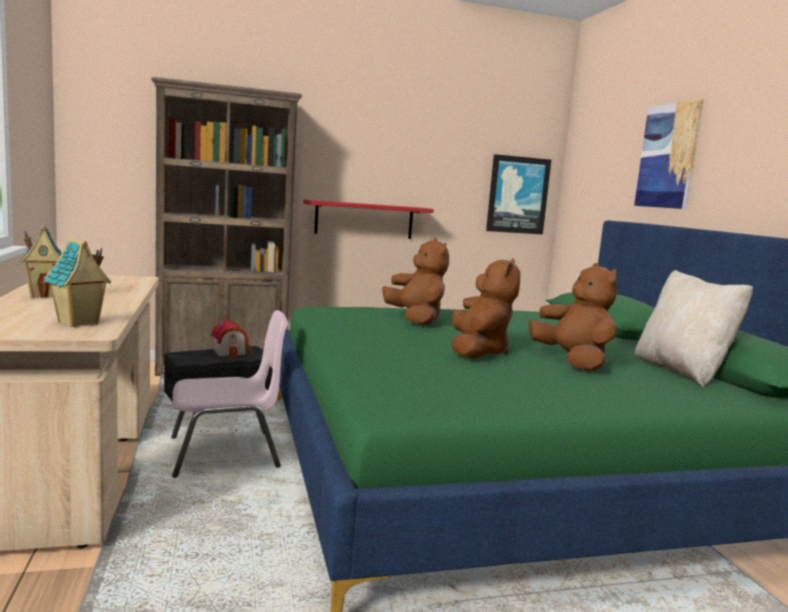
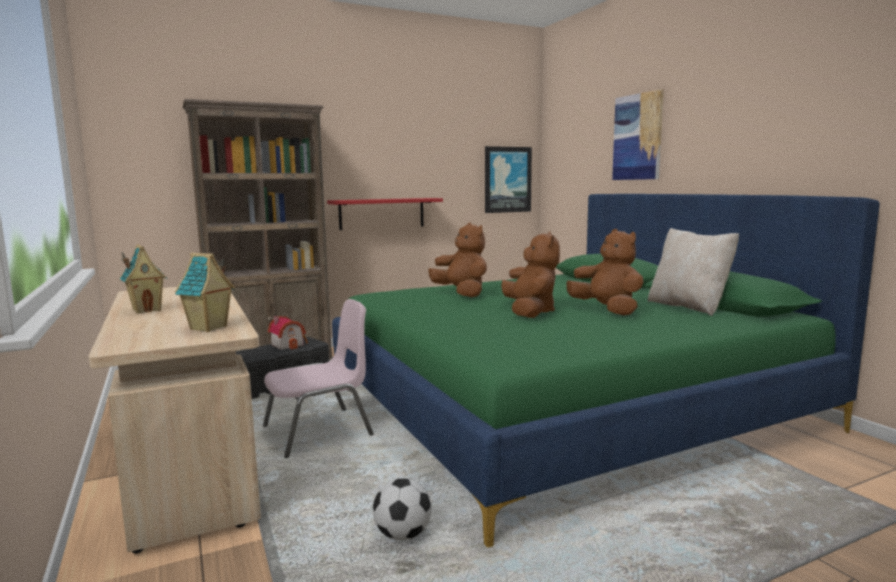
camera: 10 degrees left, 0 degrees up
(245, 593) = (402, 535): none -> football

